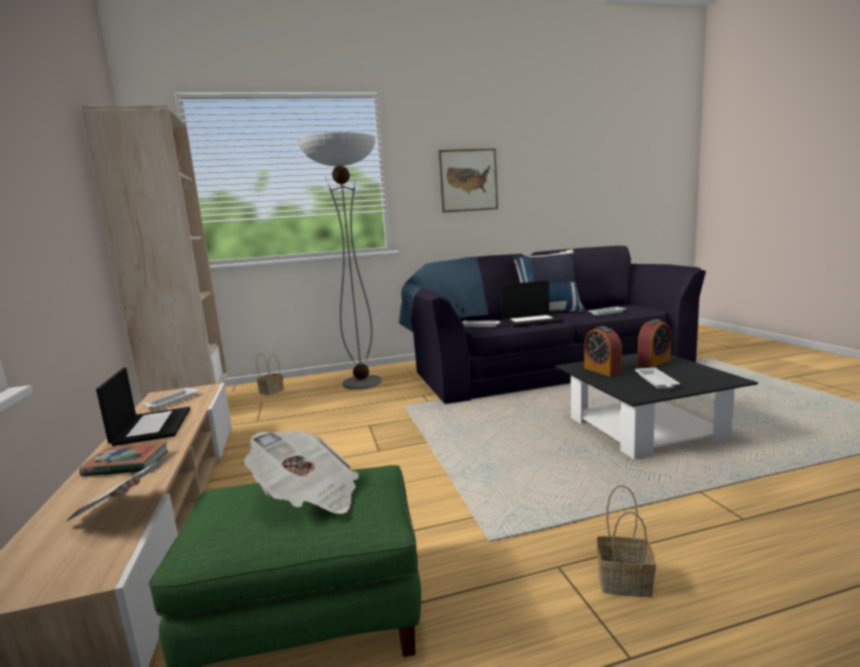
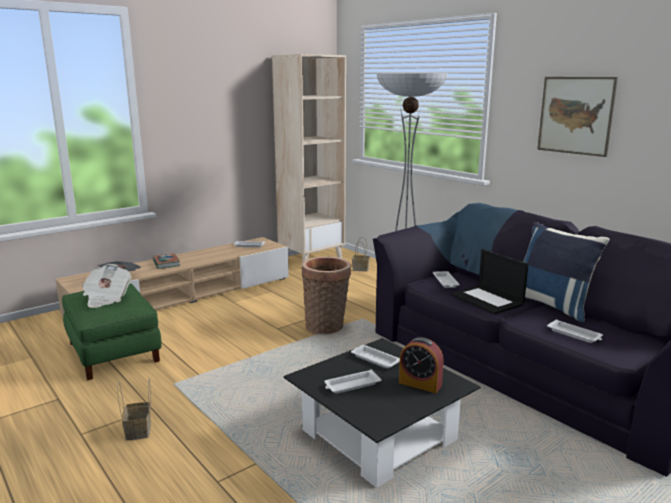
camera: 65 degrees right, 5 degrees up
(152, 426) = (212, 253): laptop -> none
(405, 424) = (326, 327): none -> basket
(602, 370) = (374, 359): alarm clock -> white tray

